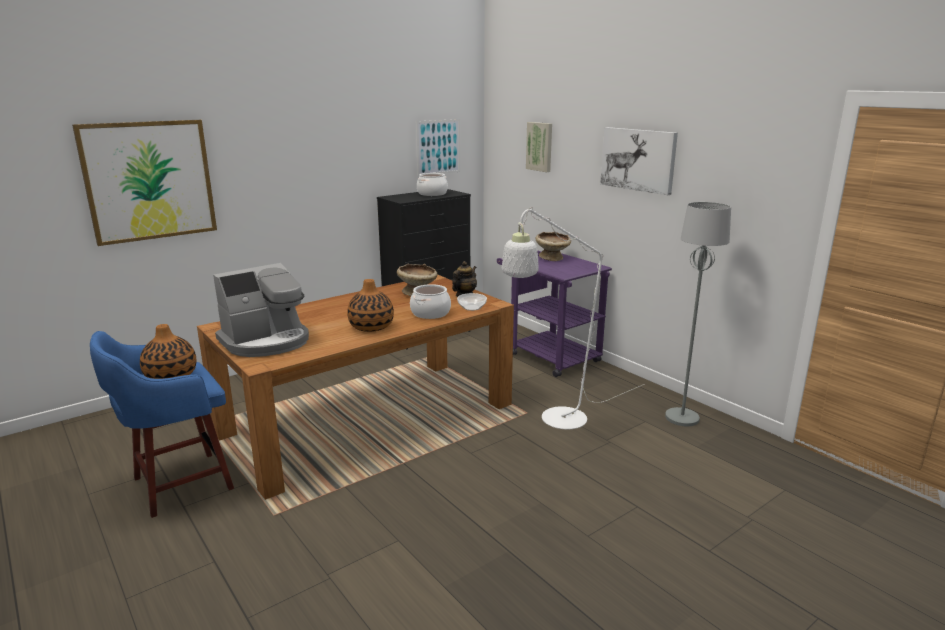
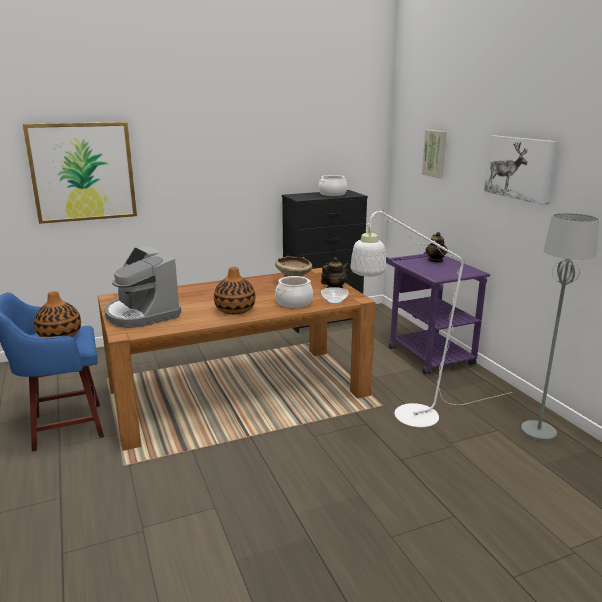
camera: 15 degrees right, 0 degrees up
(266, 341) = (141, 314): coffee machine -> coffee machine turned 75 degrees clockwise
(438, 147) = (344, 152): picture -> none
(552, 258) = (435, 260): beige bowl -> teapot

